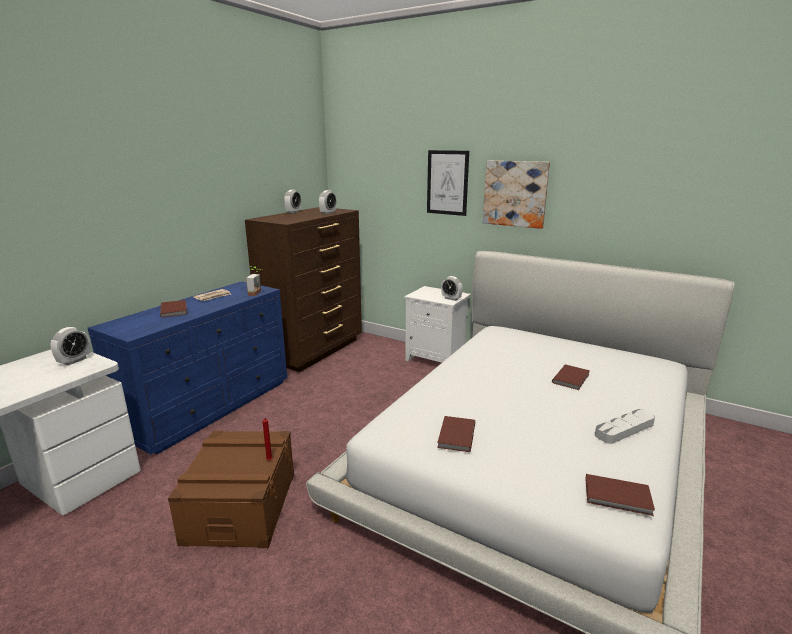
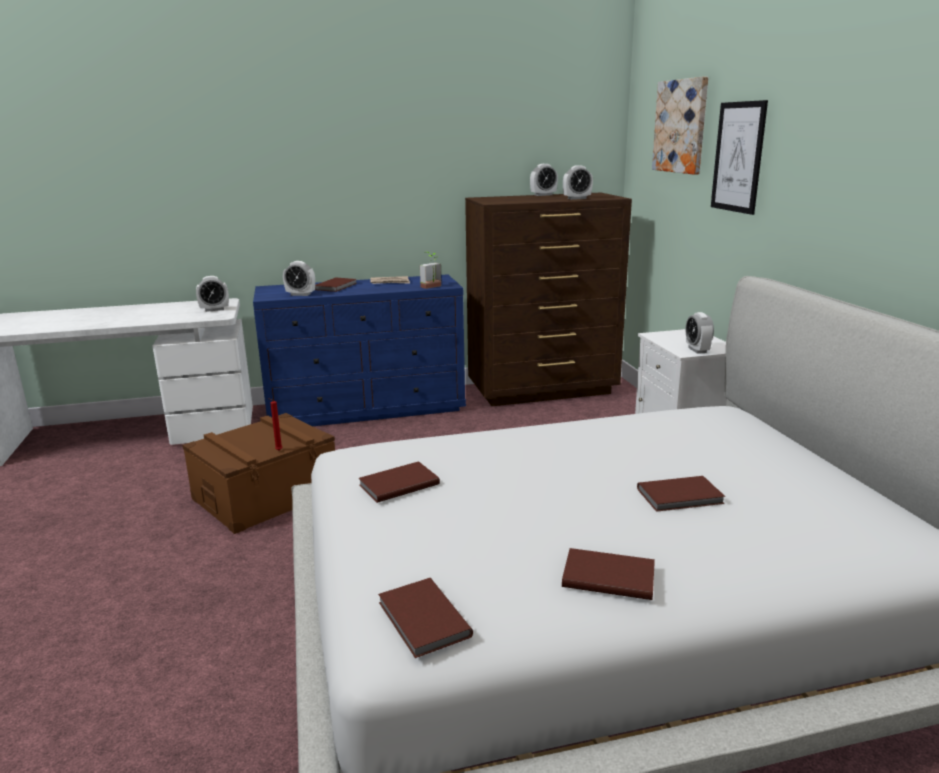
camera: 45 degrees right, 0 degrees up
(160, 324) = (300, 294): none -> alarm clock
(515, 193) = (818, 177): picture -> picture (681, 126)
(624, 429) = (607, 576): grey tray -> brown book

